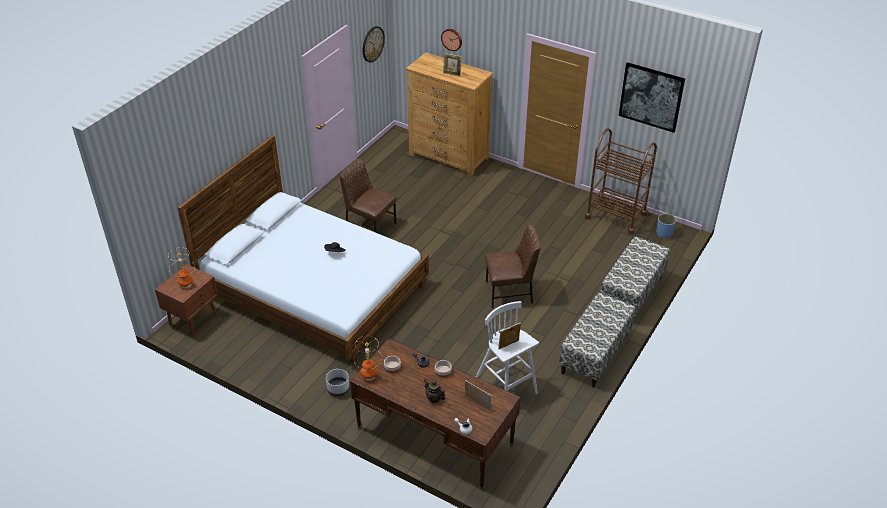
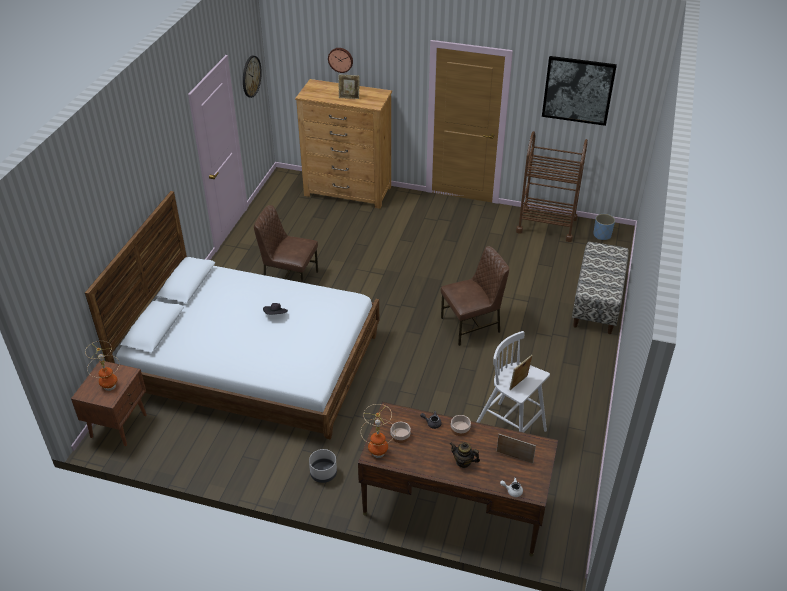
camera: 15 degrees left, 0 degrees up
(595, 354) = (587, 375): bench -> none

